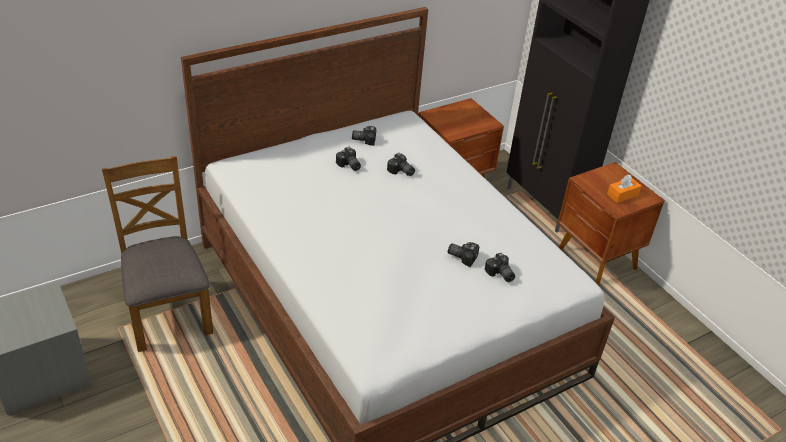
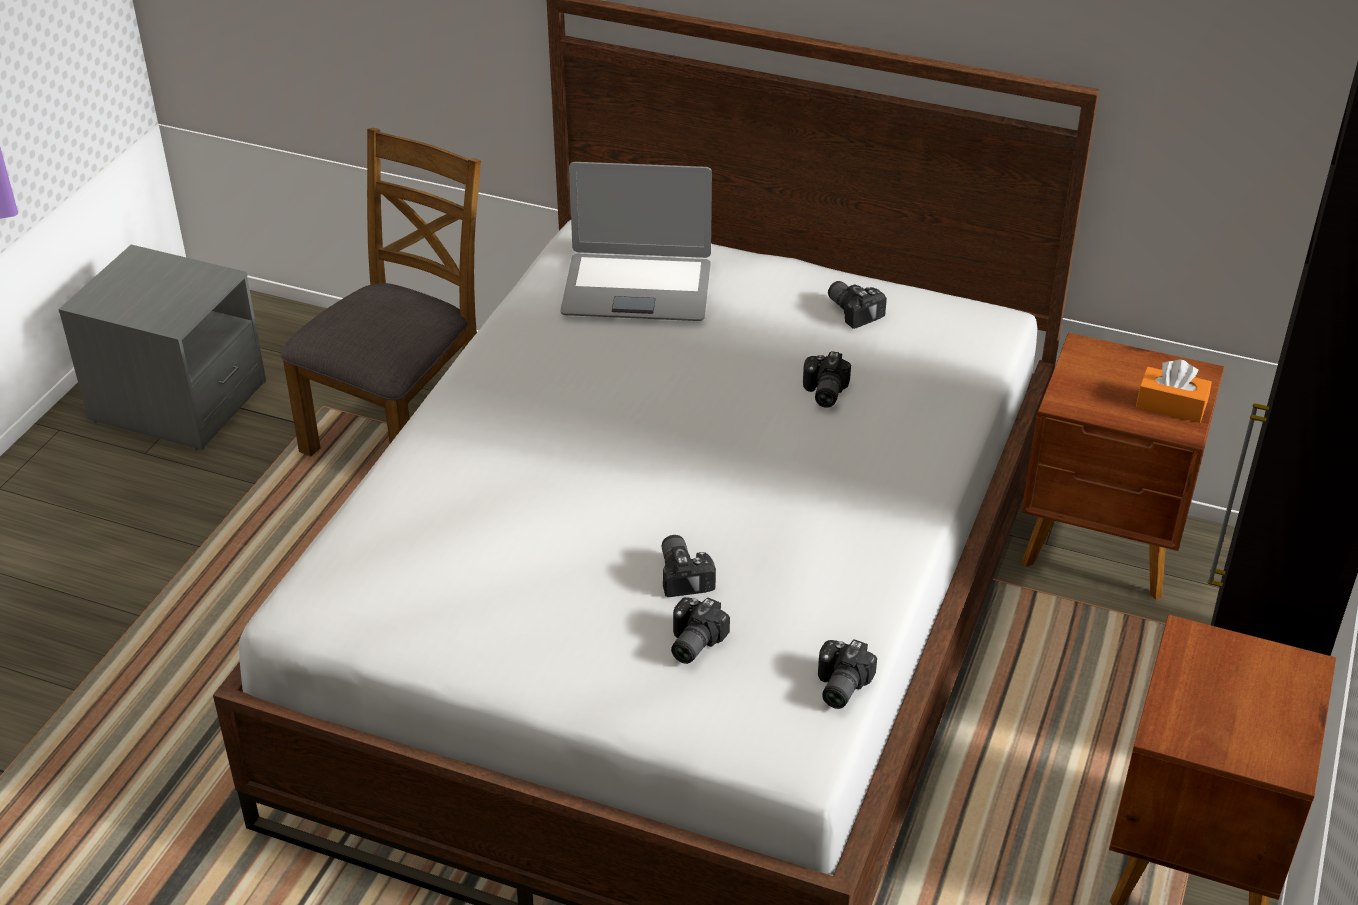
camera: 55 degrees right, 0 degrees up
(283, 175) = (637, 288): none -> laptop
(348, 165) = (758, 333): camera -> camera (838, 686)
(622, 195) = (1228, 719): orange tissue box -> orange tissue box (1171, 405)

